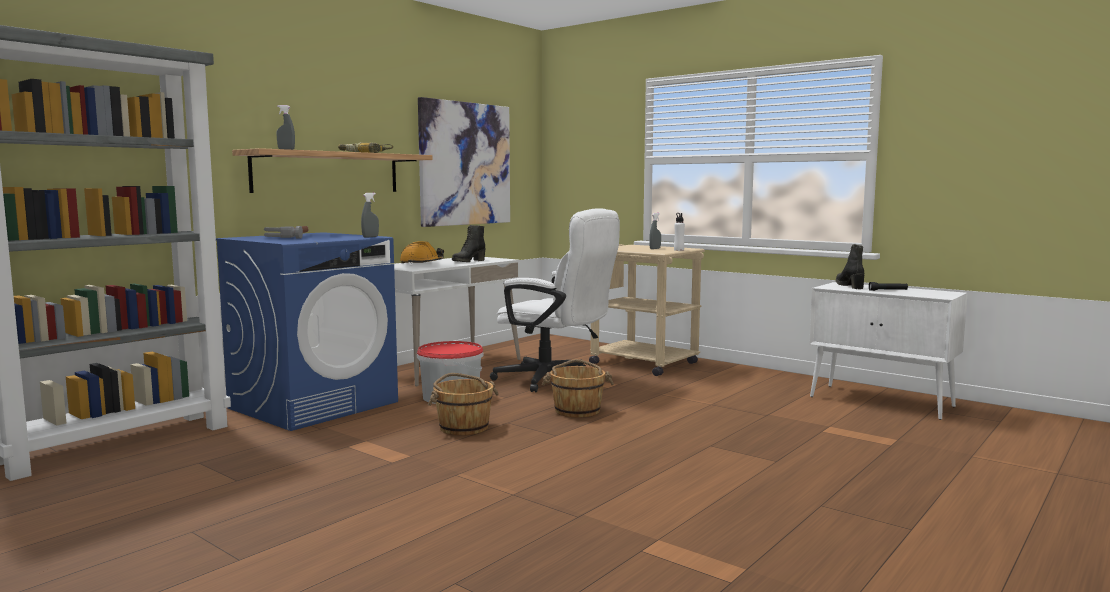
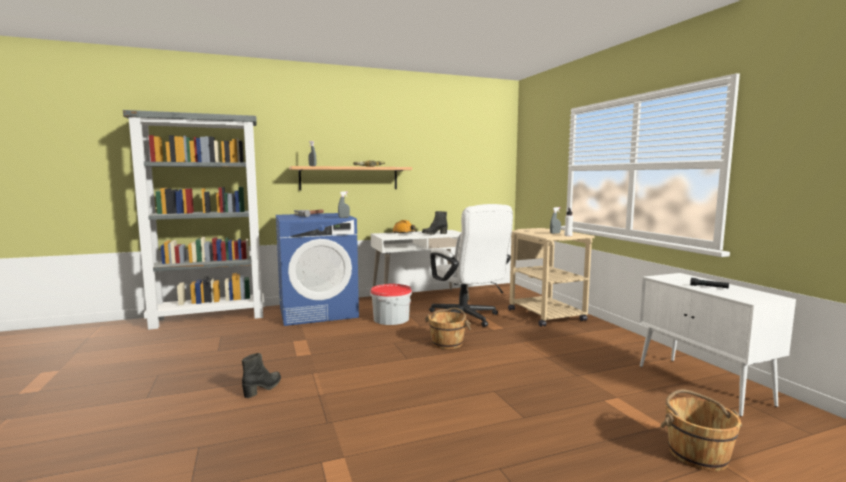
camera: 30 degrees right, 0 degrees up
(463, 427) = (365, 341): brown bucket -> brown bucket (697, 454)
(465, 164) = (450, 171): picture -> none
(850, 286) = (683, 278): black boot -> black boot (263, 388)

